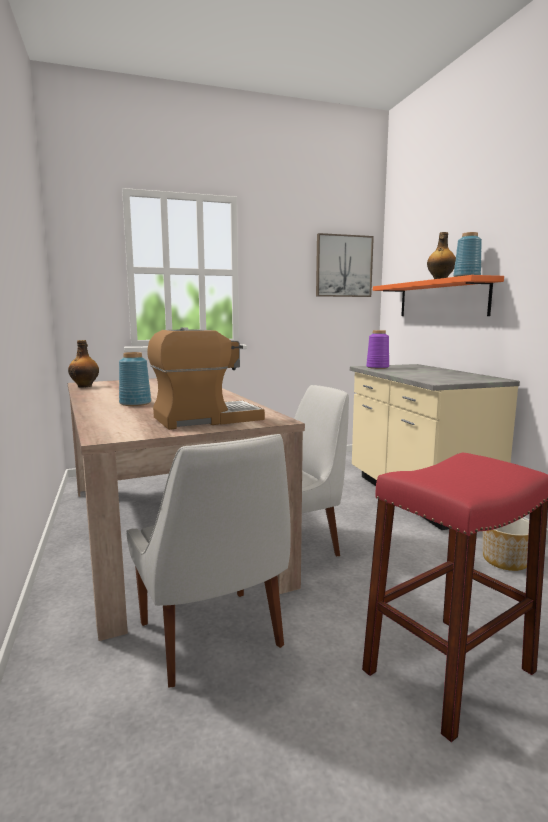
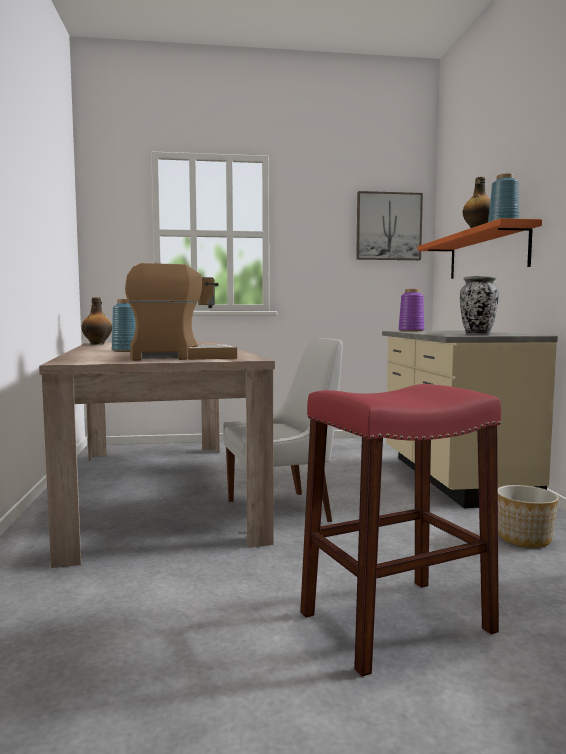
camera: 10 degrees right, 5 degrees down
(212, 638) = (160, 575): white chair -> none
(451, 378) = (477, 334): none -> vase

